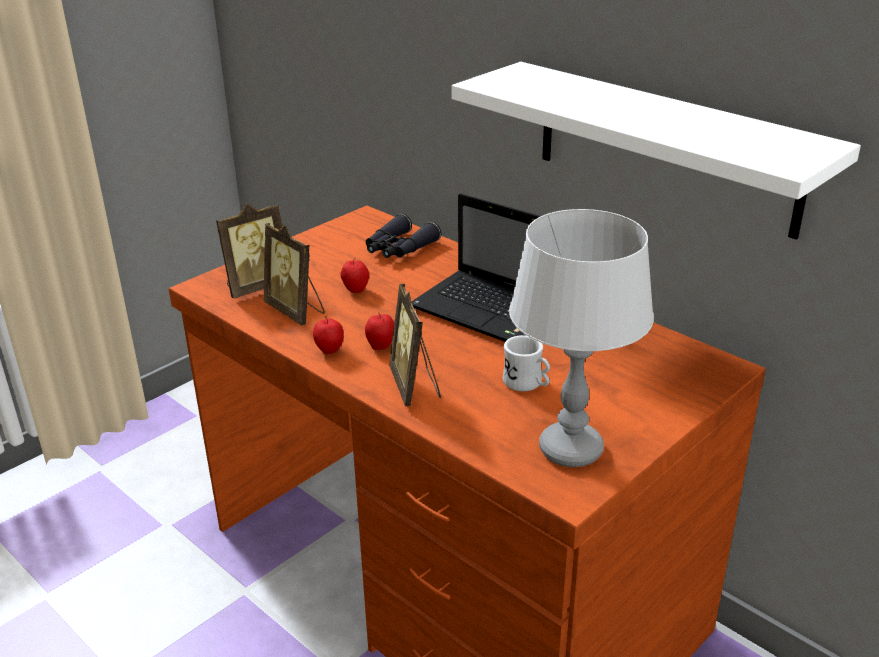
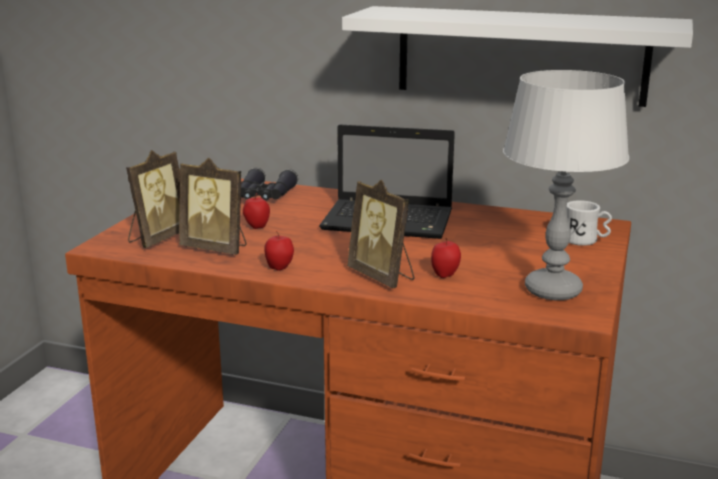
camera: 25 degrees left, 10 degrees down
(381, 347) = (323, 258): apple -> apple (445, 275)
(527, 384) = (473, 259): white mug -> white mug (585, 241)

